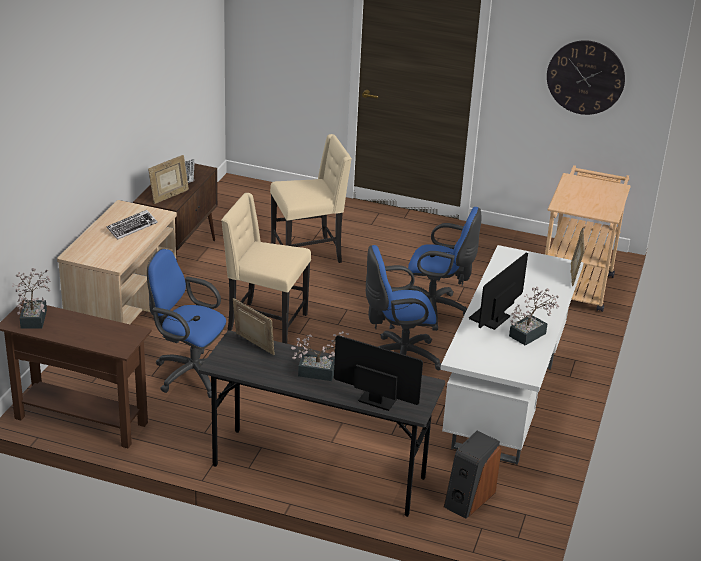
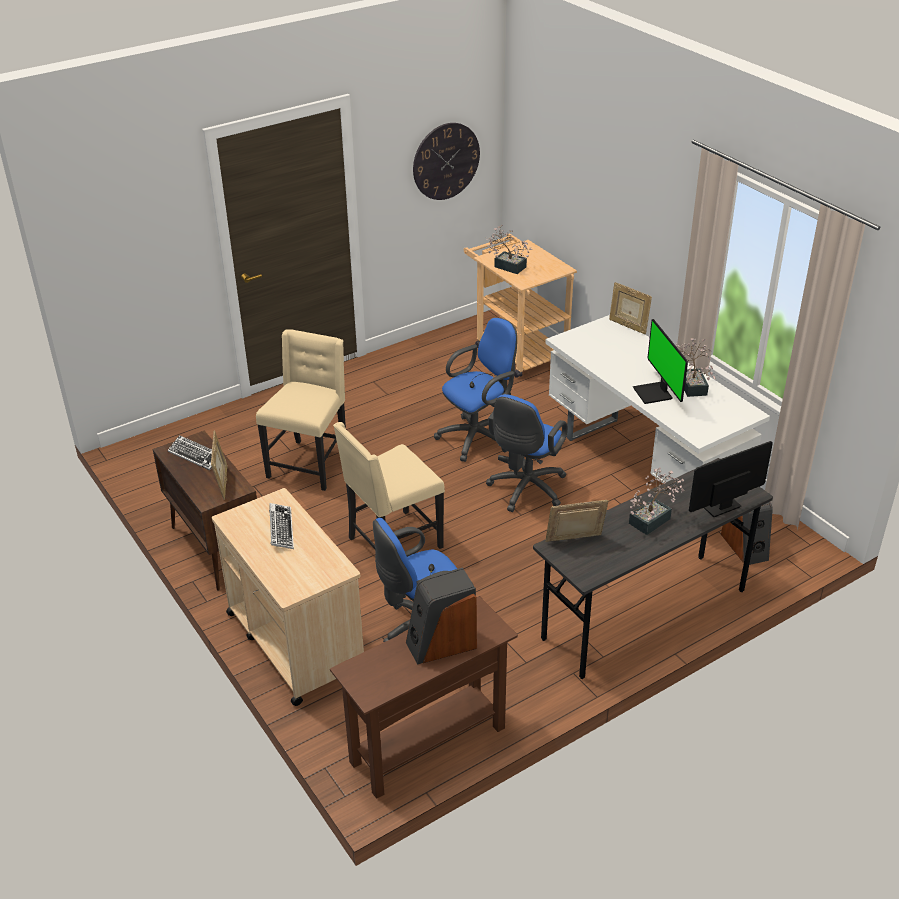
camera: 50 degrees left, 5 degrees up
(35, 316) = (374, 672): potted plant -> potted plant (507, 266)
(86, 332) = (441, 644): none -> speaker

